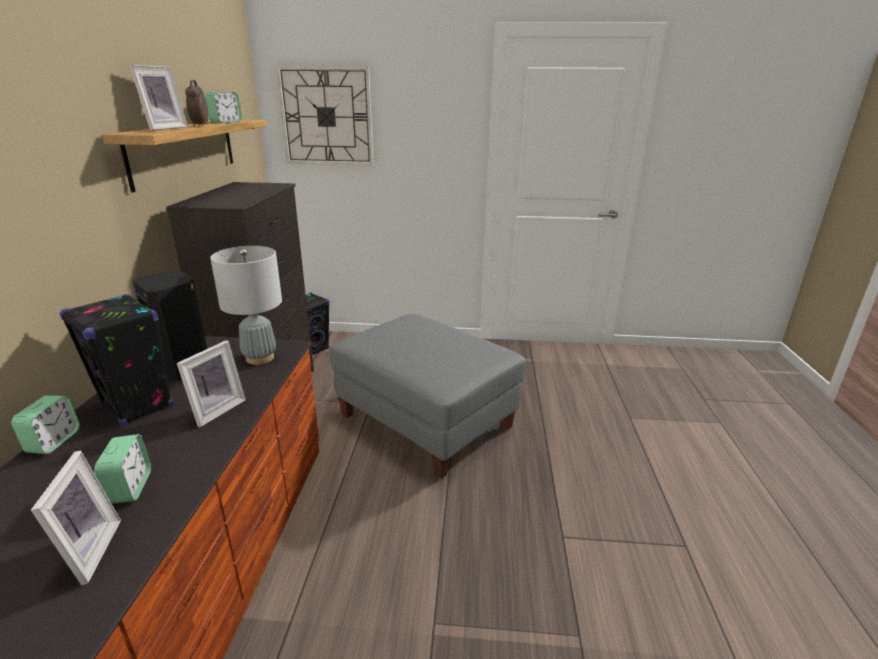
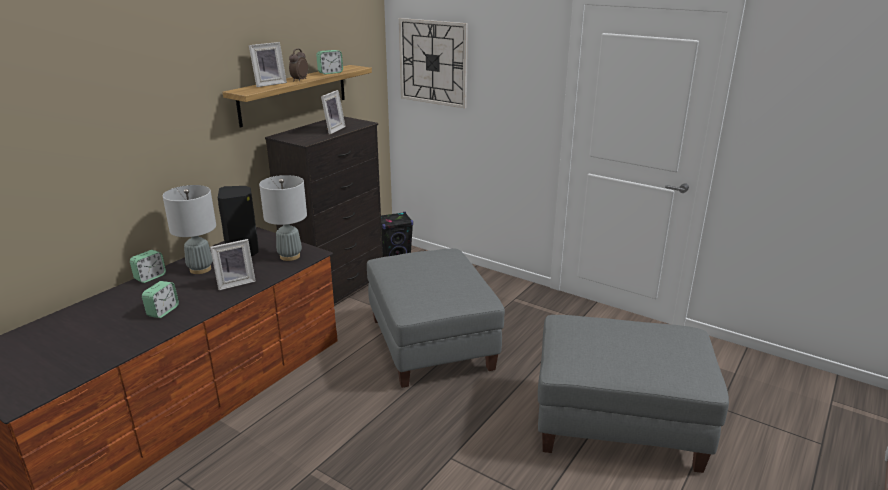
camera: 30 degrees right, 0 degrees up
(86, 553) = (124, 334): picture frame -> picture frame (332, 130)
(137, 406) = (200, 269): black speaker -> grey table lamp
(656, 440) = (617, 424): none -> grey ottoman

